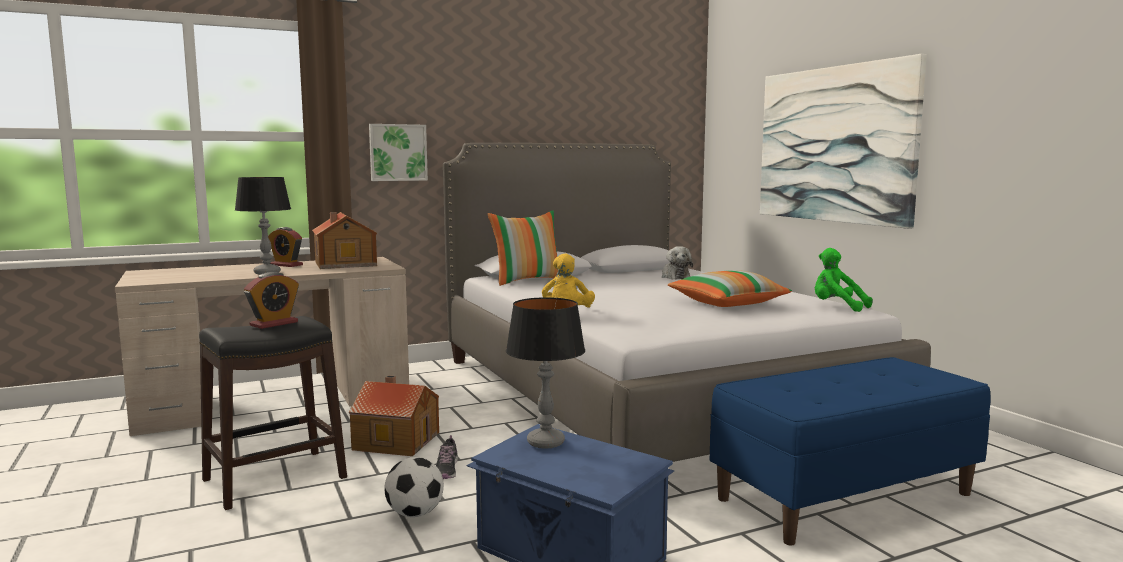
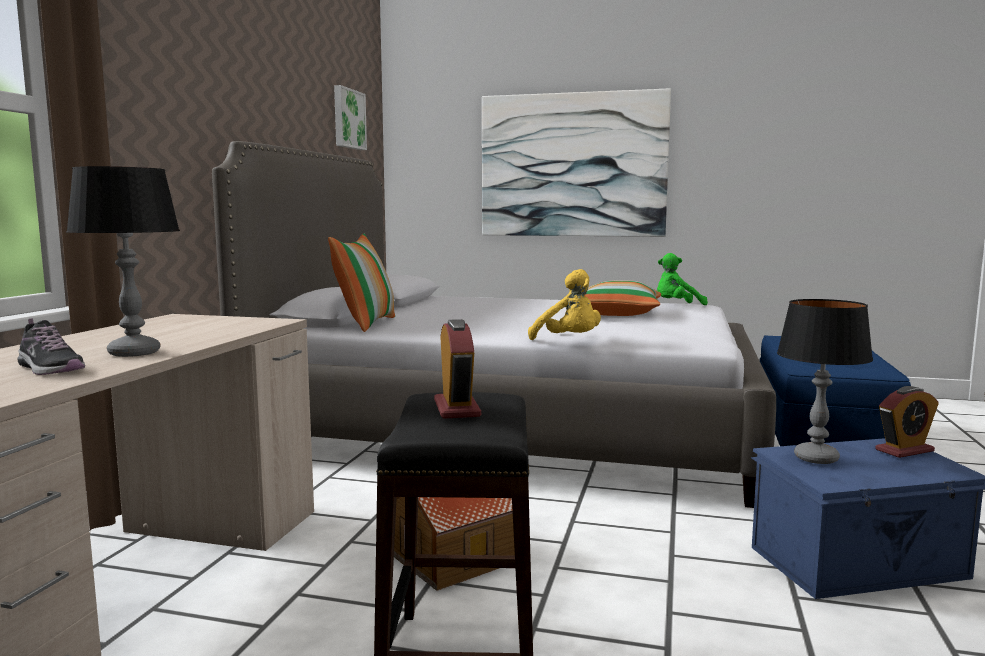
camera: 50 degrees left, 0 degrees up
(286, 265) = (87, 341): alarm clock -> alarm clock (904, 450)
(344, 264) = (182, 326): toy house -> none
(398, 152) = (151, 148): picture -> picture (348, 119)
(415, 513) = (694, 606): football -> none
(446, 470) = (586, 556): shoe -> shoe (50, 368)
(674, 276) = (469, 302): plush toy -> none

